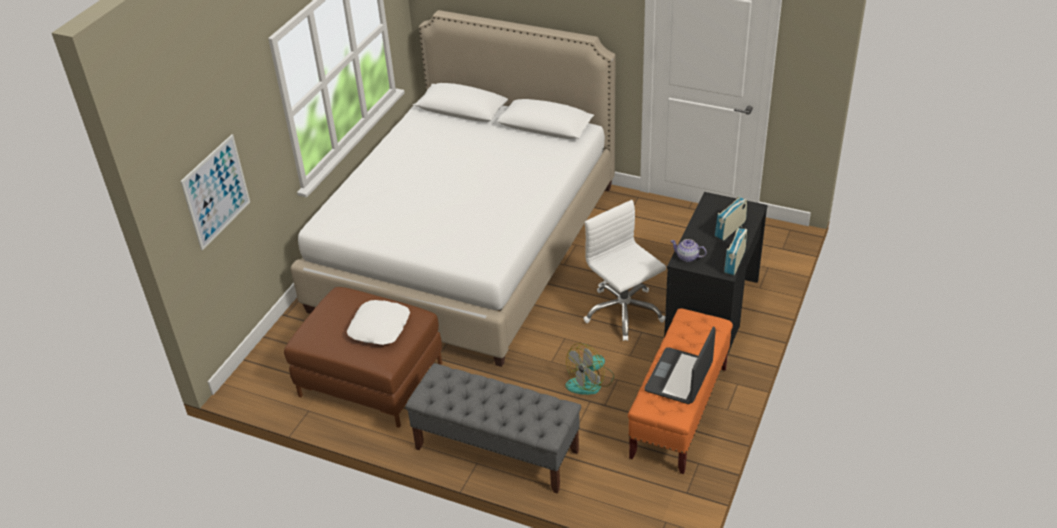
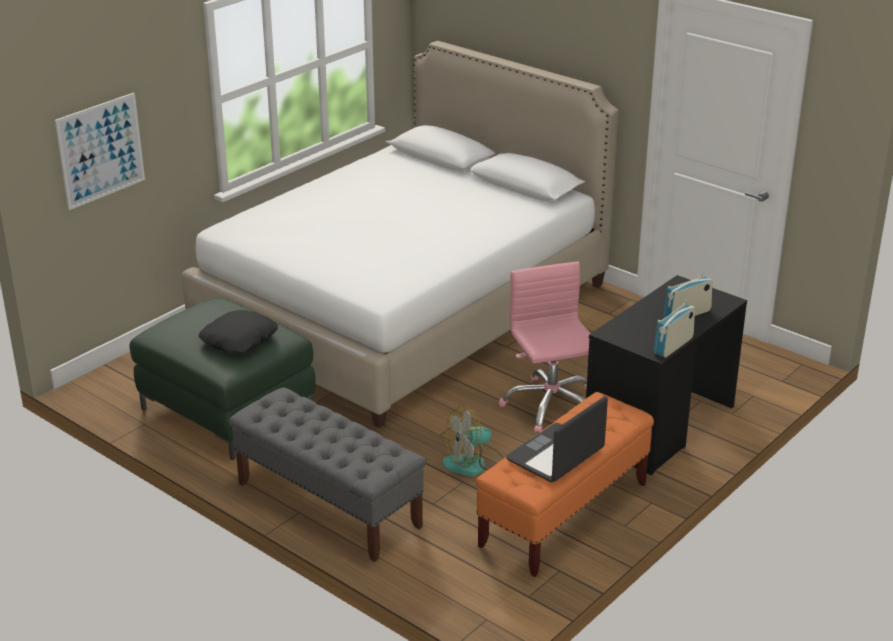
camera: 15 degrees right, 10 degrees down
(371, 379) = (227, 410): brown ottoman -> green ottoman
(380, 328) = (239, 339): white pillow -> black pillow
(623, 312) = (550, 405): white office chair -> pink office chair
(687, 257) = (618, 331): teapot -> none

